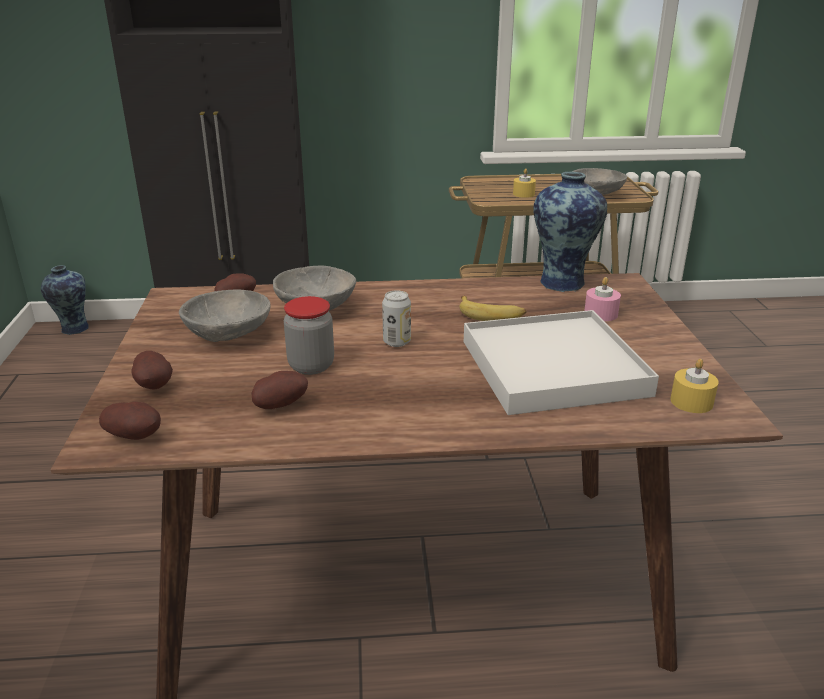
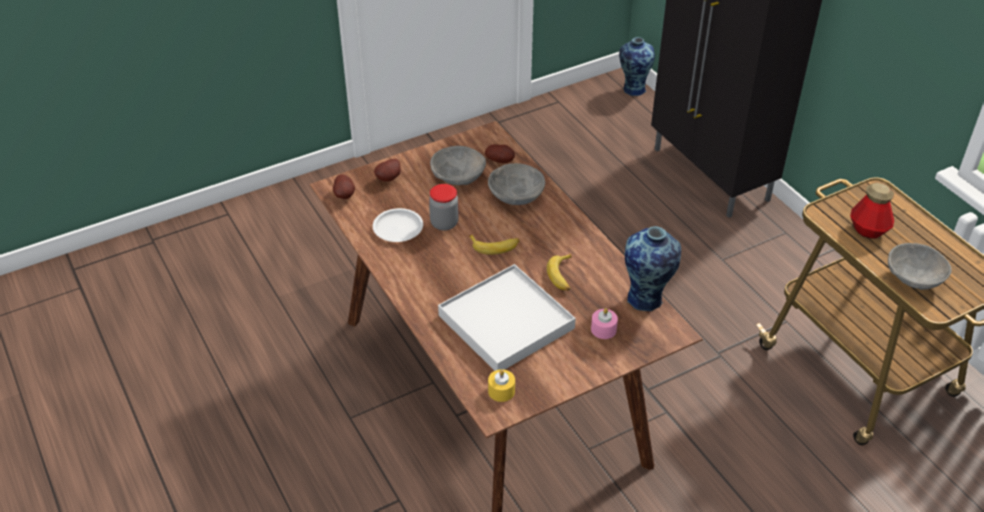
camera: 65 degrees right, 15 degrees up
(280, 405) = (398, 229): potato -> white plate
(397, 342) = (495, 246): can -> banana
(523, 194) = (868, 230): yellow candle -> bottle

